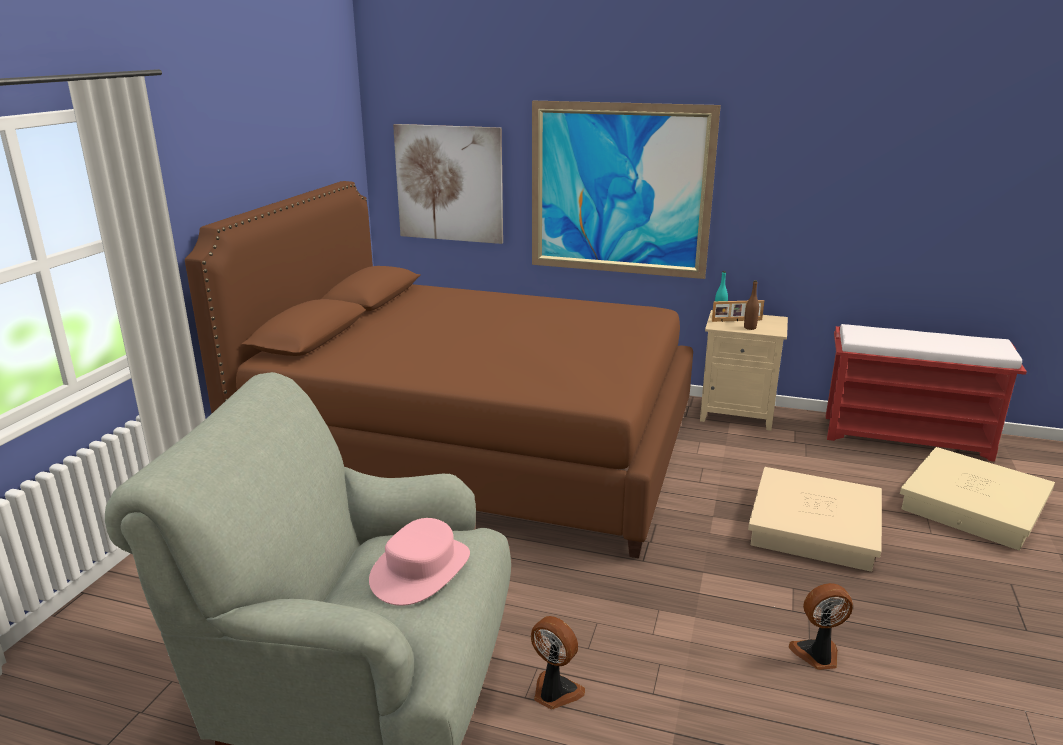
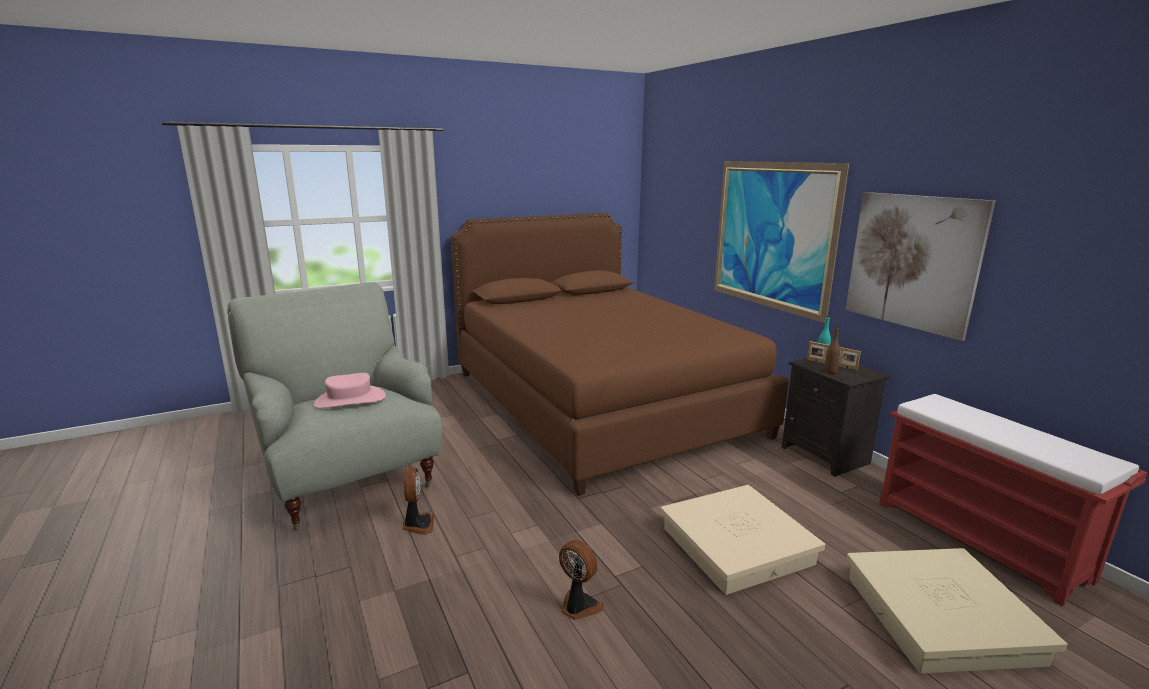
camera: 45 degrees right, 5 degrees down
(449, 183) = (676, 222): picture -> picture (912, 261)
(738, 414) = (826, 455): beige nightstand -> black nightstand

